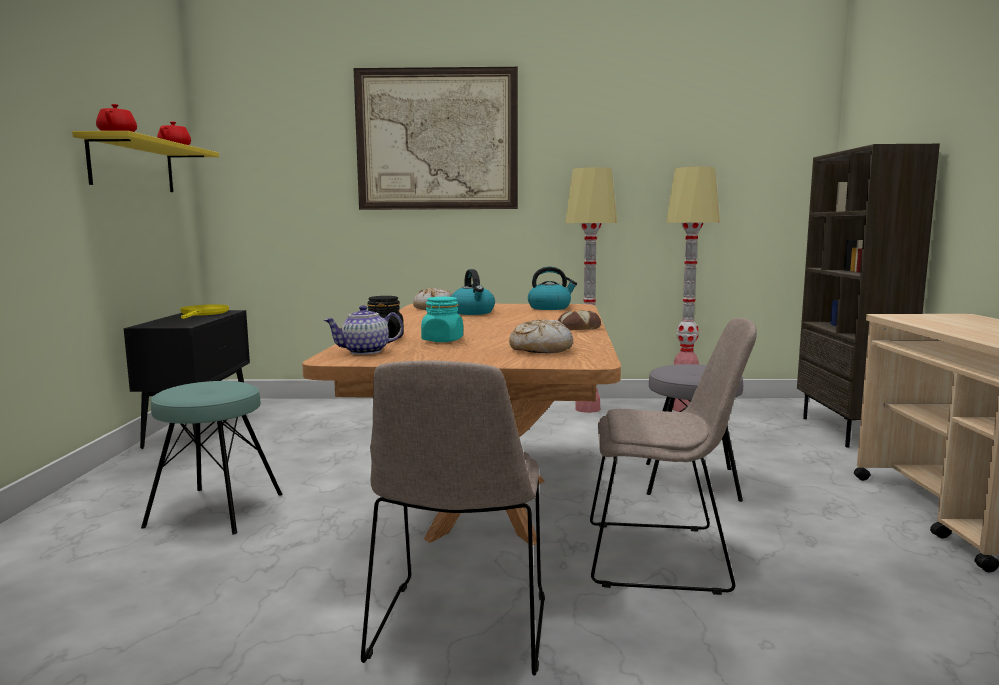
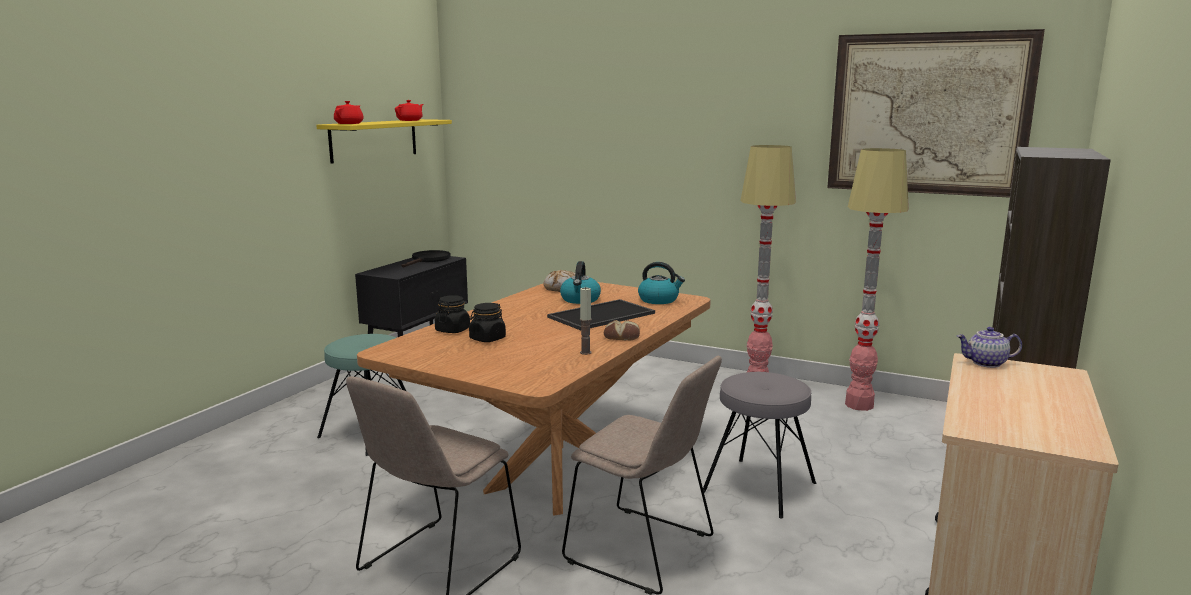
camera: 25 degrees right, 5 degrees up
(203, 314) = (428, 260): yellow frying pan -> black frying pan
(365, 352) = (413, 346): teapot -> teapot (986, 363)
(437, 139) = (637, 107): picture -> picture (928, 114)
(442, 340) = (487, 339): turquoise jar -> black jar
(522, 319) = (601, 316): none -> tray
(540, 349) = (534, 362): bread -> none
(574, 339) = (585, 352): none -> candle

